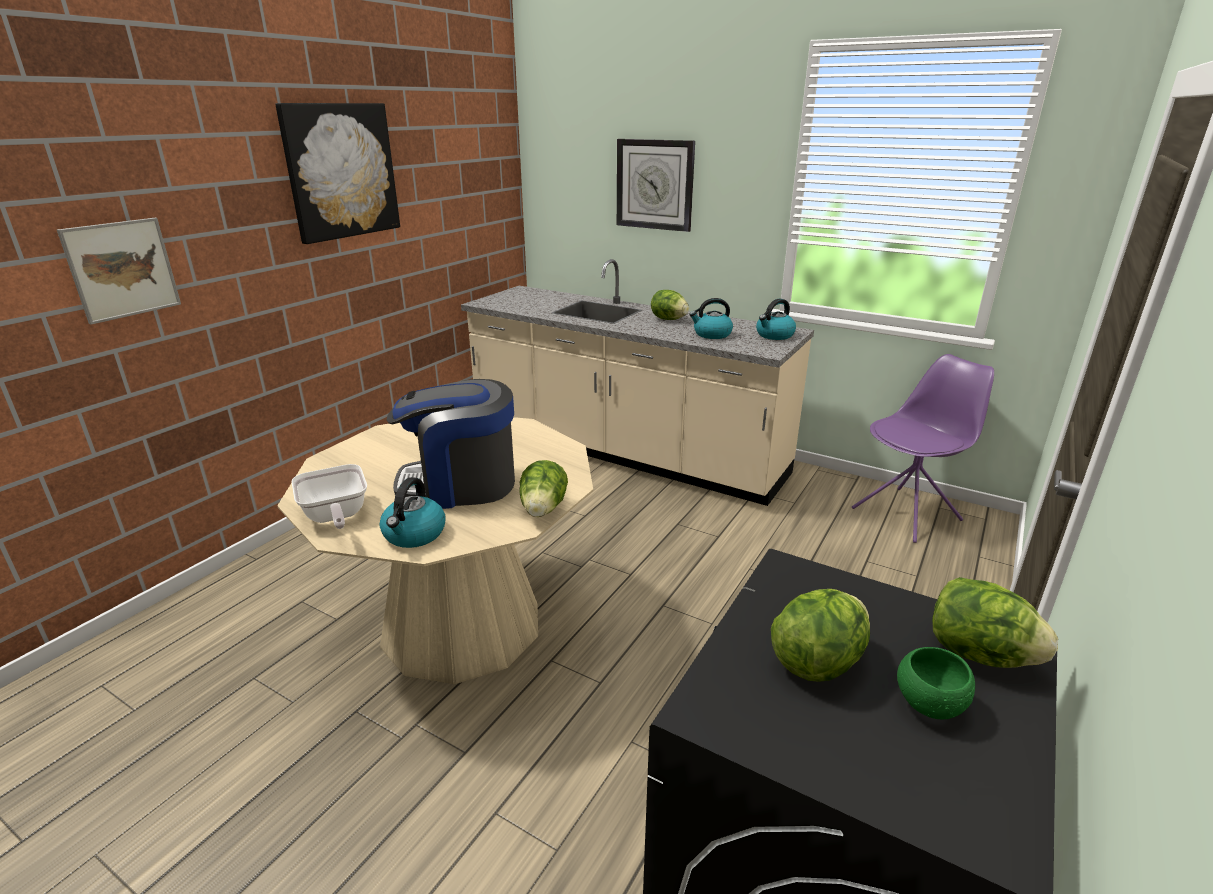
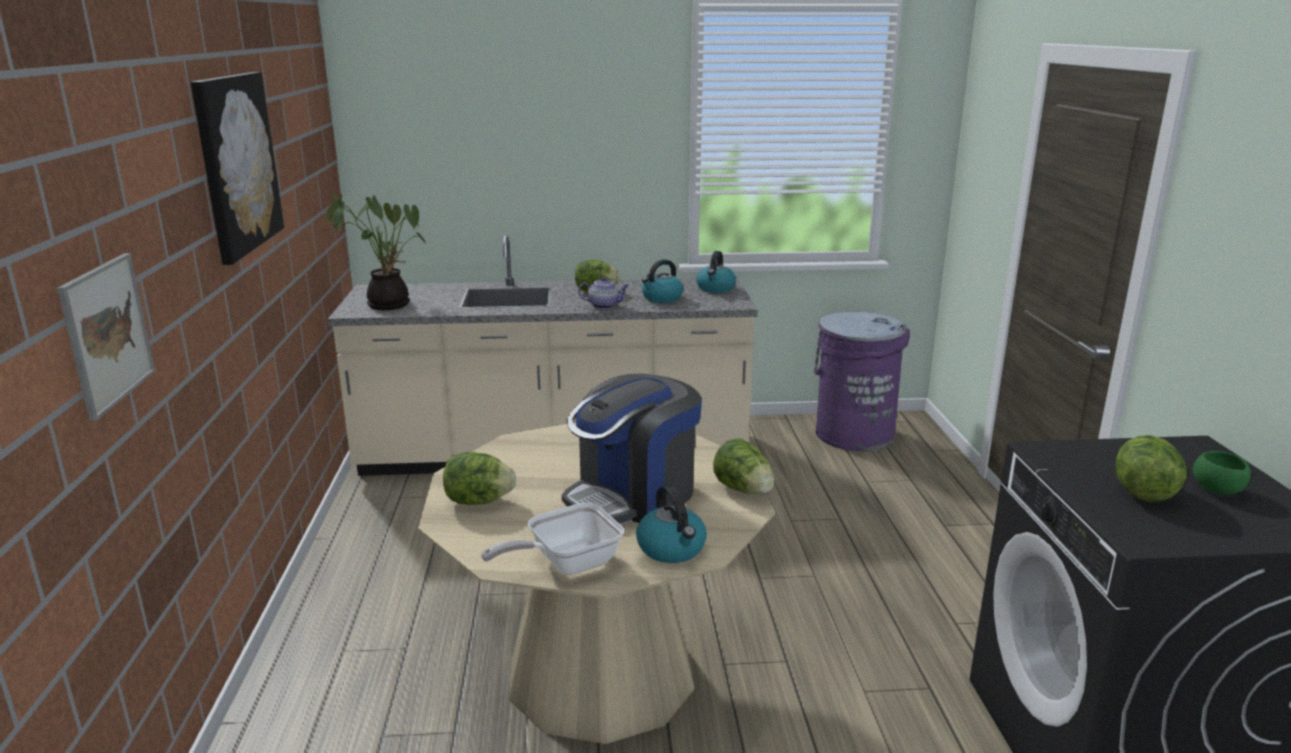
camera: 35 degrees left, 5 degrees down
(335, 517) = (566, 564): frying pan -> frying pan turned 120 degrees clockwise
(512, 302) = (388, 304): none -> potted plant
(654, 331) = (604, 306): none -> teapot
(655, 184) = (531, 147): wall clock -> none
(907, 514) = (853, 434): purple chair -> purple trash can
(978, 654) = (1195, 458): lettuce -> lettuce (478, 501)

